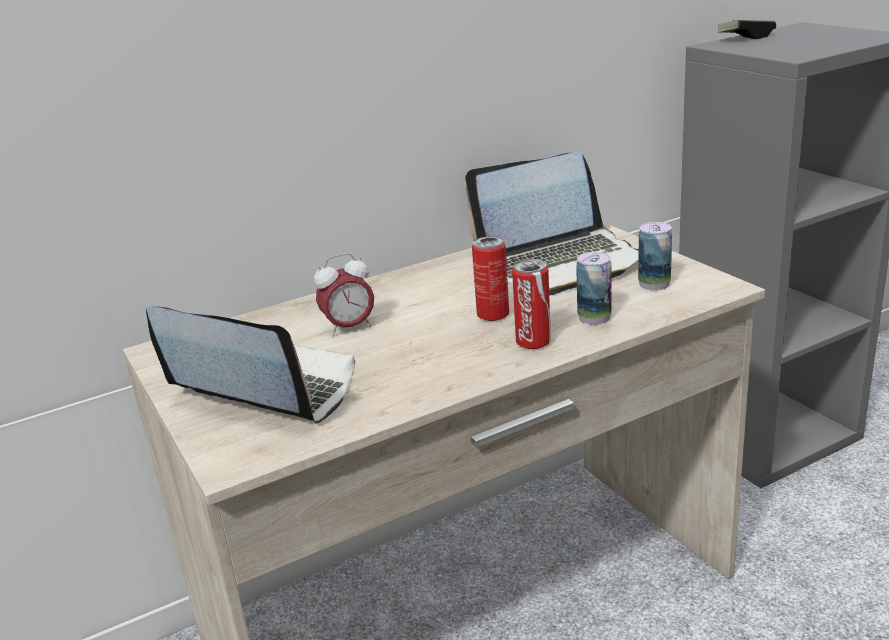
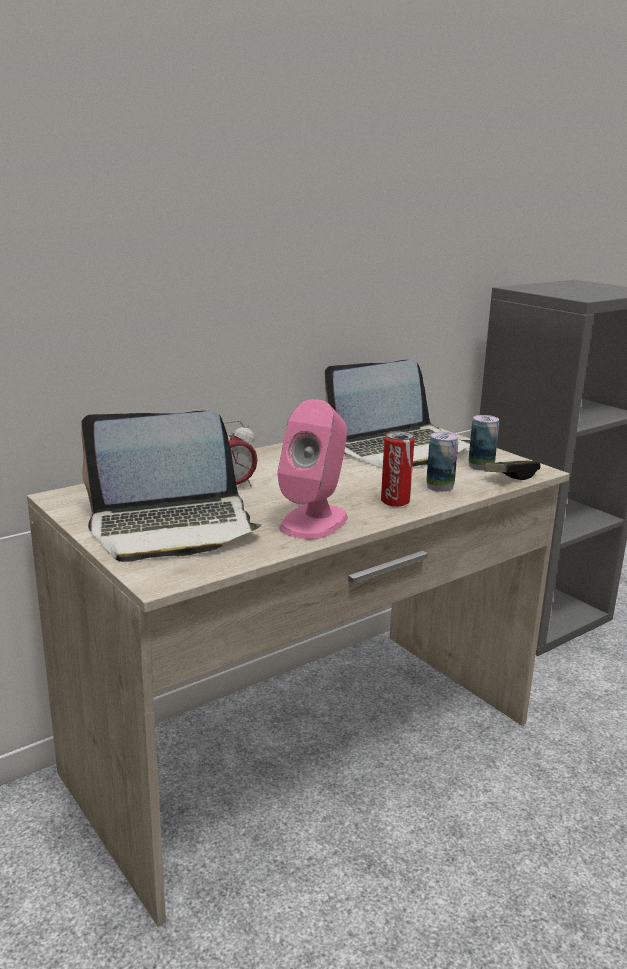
camera: 10 degrees left, 5 degrees down
(265, 389) = (172, 527): laptop -> laptop turned 150 degrees clockwise
(429, 374) = (314, 521): none -> pink speaker
(493, 315) = (354, 482): can -> none
(746, 38) = (537, 285): game controller -> game controller (511, 477)

